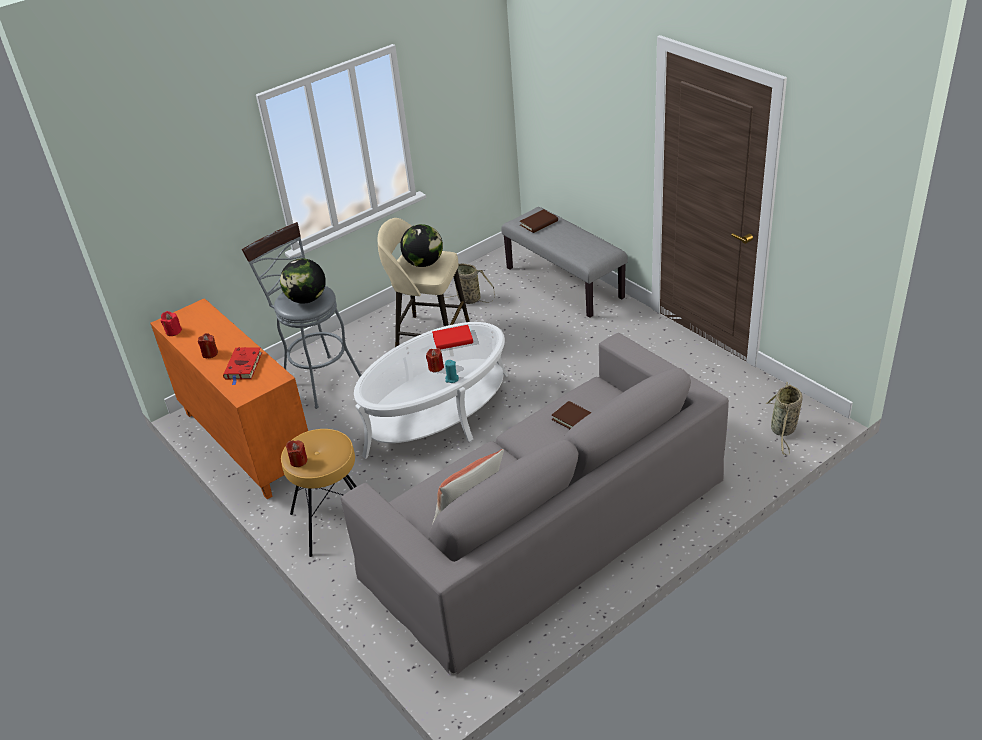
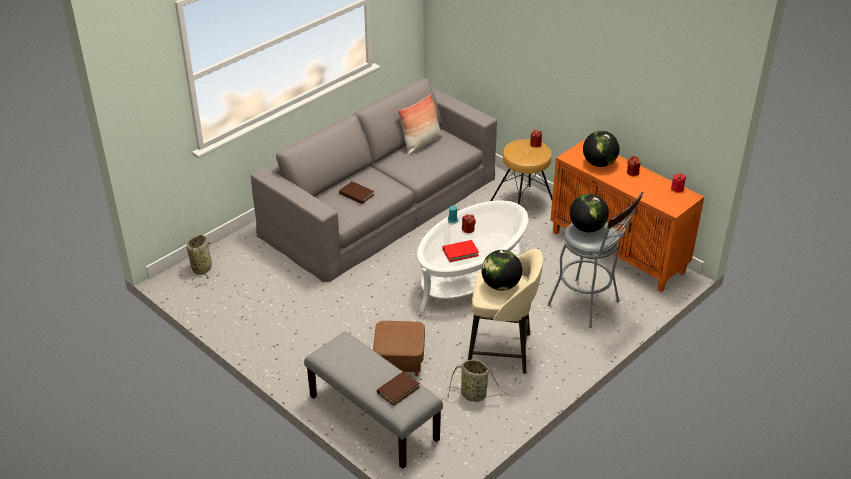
camera: 170 degrees right, 0 degrees up
(243, 367) = (599, 163): red book -> globe
(536, 326) = (399, 361): none -> brown ottoman

